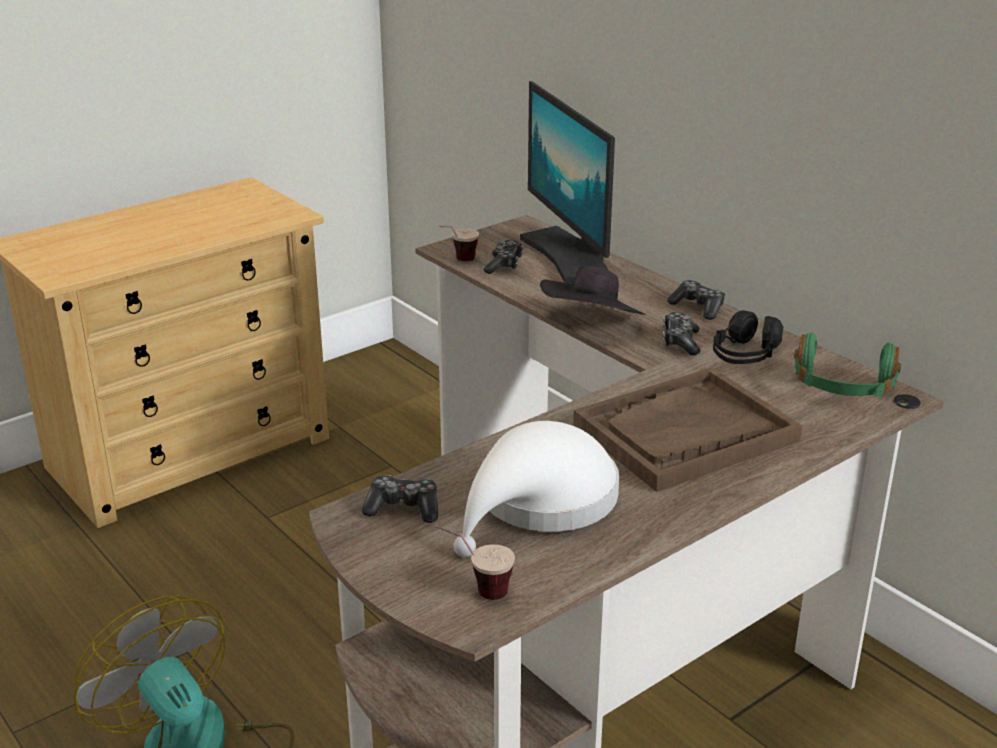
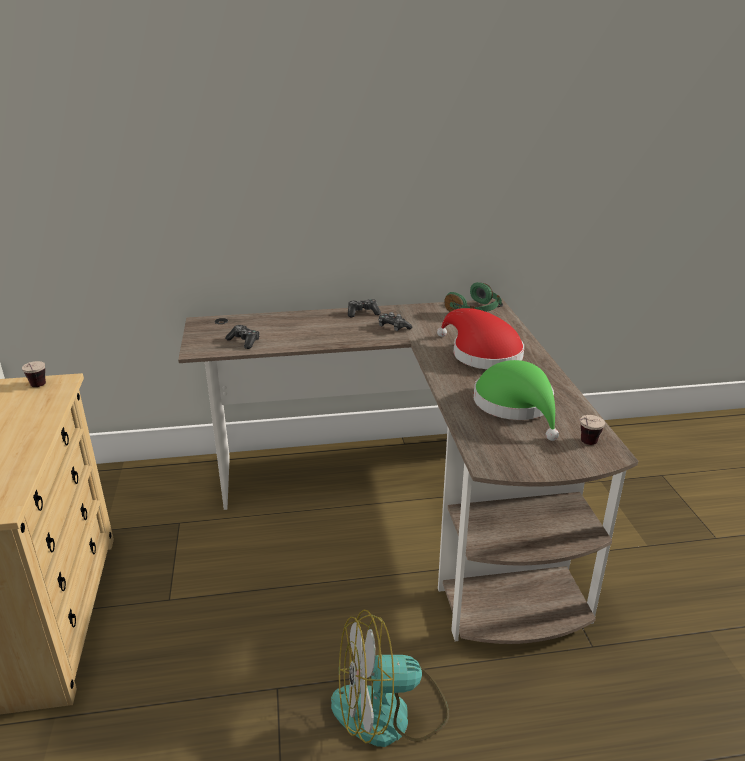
camera: 60 degrees left, 0 degrees up
(403, 508) = (494, 445): game controller -> none
(458, 261) = (219, 352): cup -> cup (37, 388)
(540, 502) = (516, 406): white hat -> green hat
(568, 256) = (261, 322): monitor -> none
(591, 325) = (349, 341): black hat -> none
(685, 433) = (482, 354): brown tray -> red hat
(745, 355) = (423, 319): black headphones -> none

